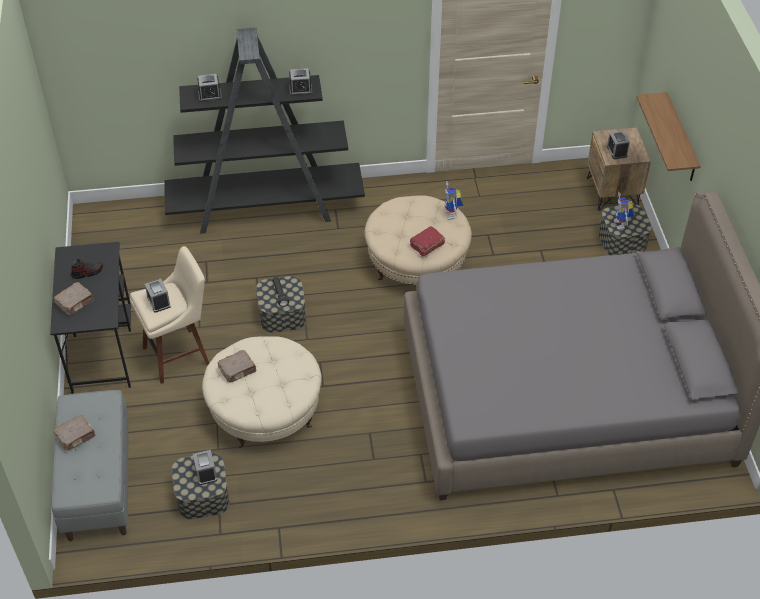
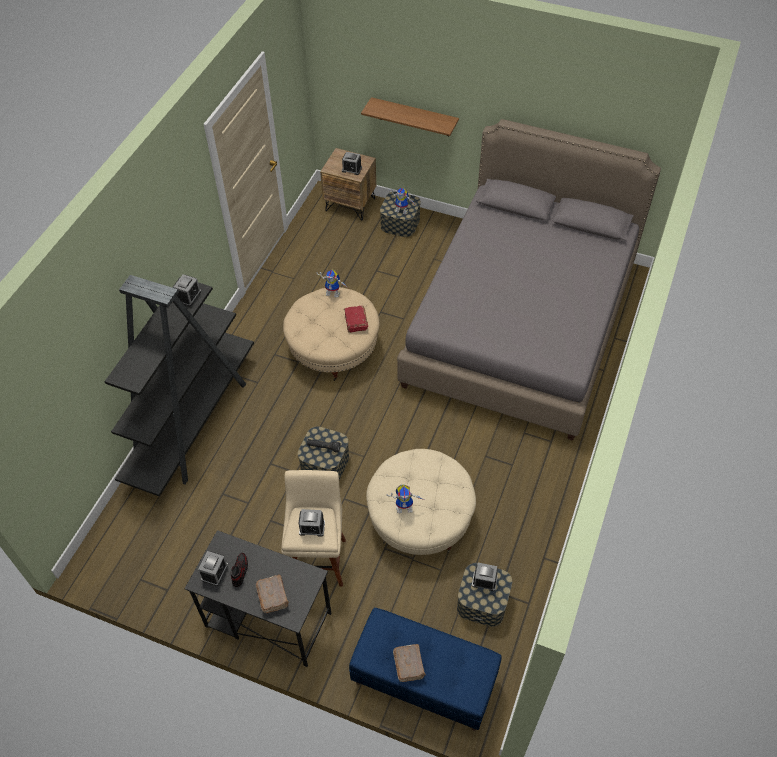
camera: 60 degrees left, 5 degrees up
(97, 482) = (423, 681): grey bench -> blue bench
(210, 95) = (139, 363): alarm clock -> alarm clock (215, 572)
(238, 370) = (405, 506): brown book -> toy robot

